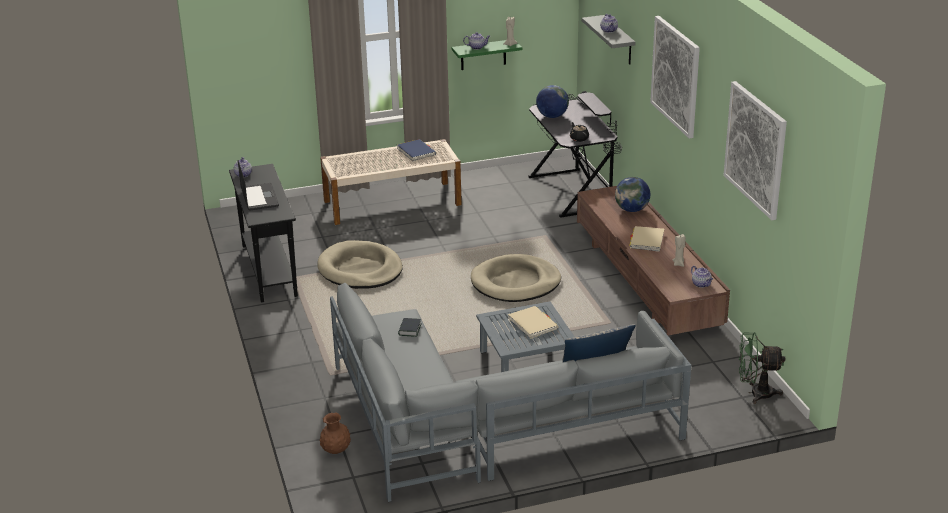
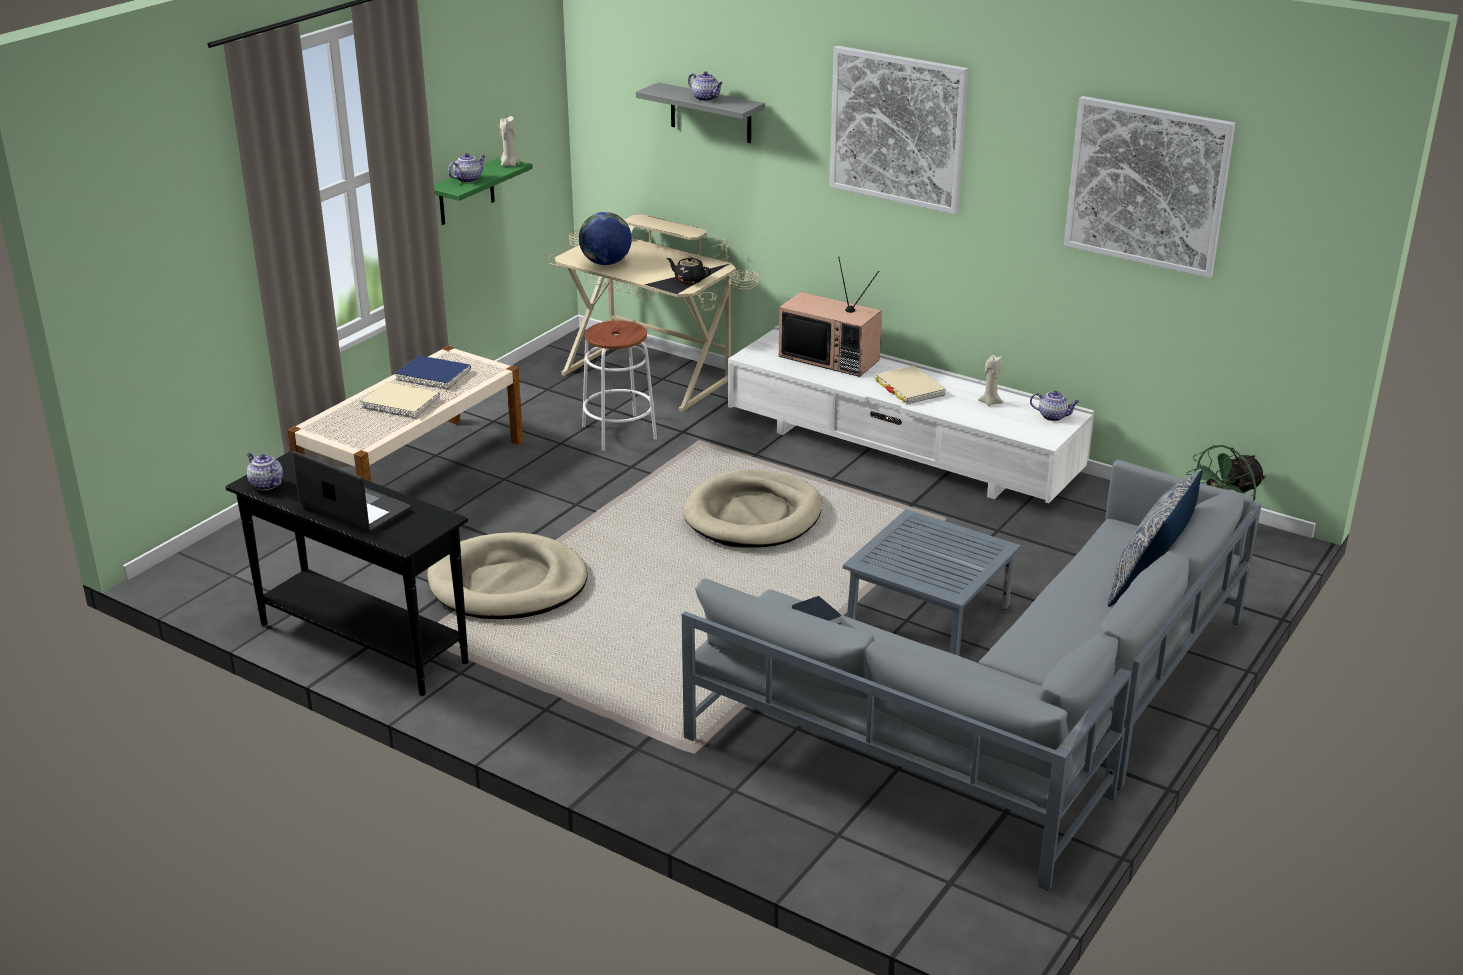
camera: 40 degrees left, 0 degrees up
(336, 451) = (869, 858): brown vase -> none
(513, 217) = (619, 432): none -> white stool
(532, 324) = (933, 547): beige book -> beige book (401, 403)
(573, 192) = (650, 375): black desk -> beige desk
(632, 210) = (831, 358): globe -> television
(647, 278) = (902, 447): brown tv stand -> white tv stand

